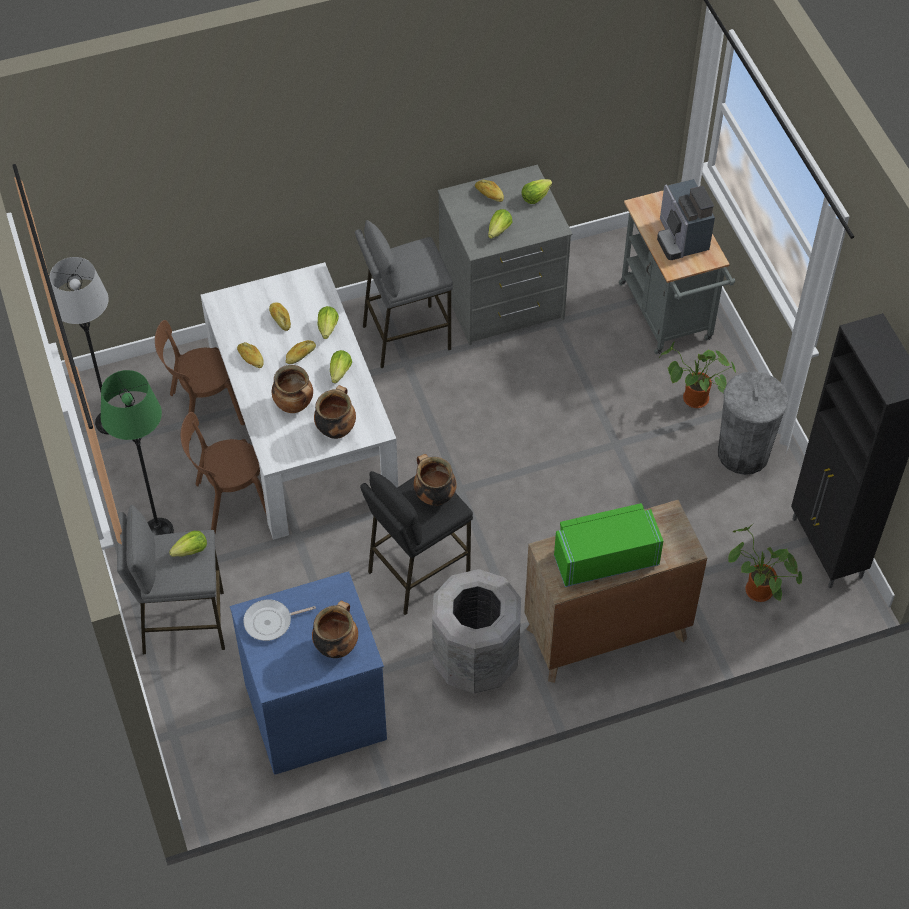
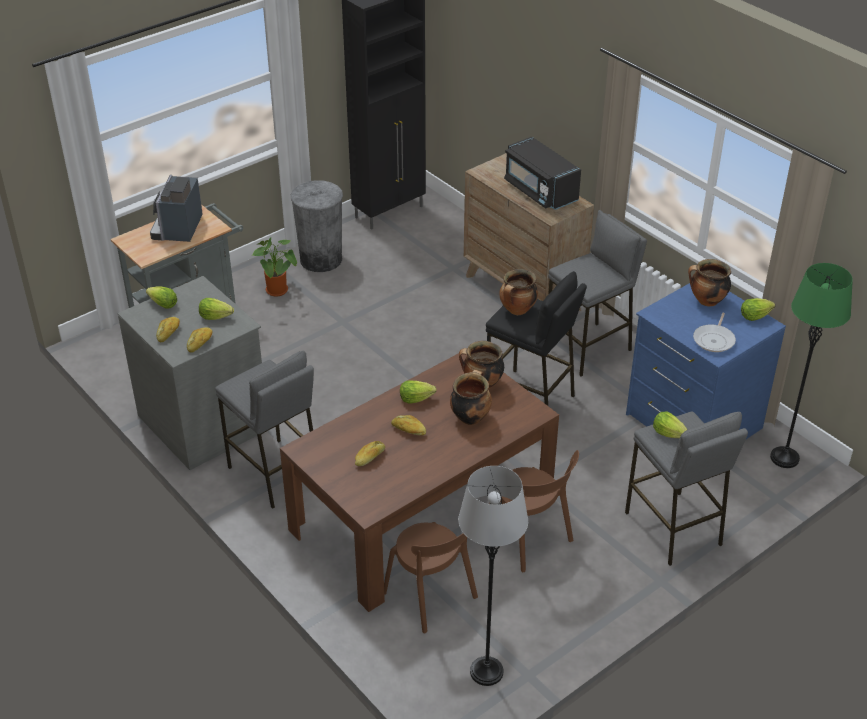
camera: 110 degrees left, 15 degrees down
(158, 531) = (592, 581): green floor lamp -> green floor lamp (784, 458)
(250, 358) = (430, 463): bread -> bread (200, 343)
(271, 622) = (714, 340): frying pan -> frying pan turned 60 degrees clockwise
(302, 431) = (422, 513): white dining table -> brown dining table
(328, 328) = (366, 421): lettuce -> lettuce (754, 316)
(475, 661) = (589, 349): grey trash can -> grey stool
(605, 559) = (539, 191): green microwave -> black microwave
(681, 238) = (178, 229): coffee machine -> coffee machine turned 135 degrees clockwise
(755, 591) = (443, 235): potted plant -> none

